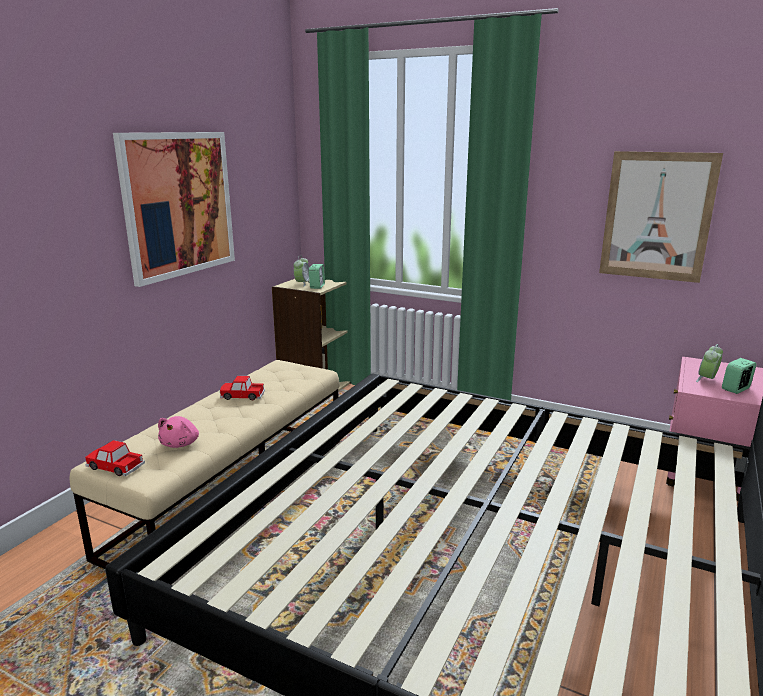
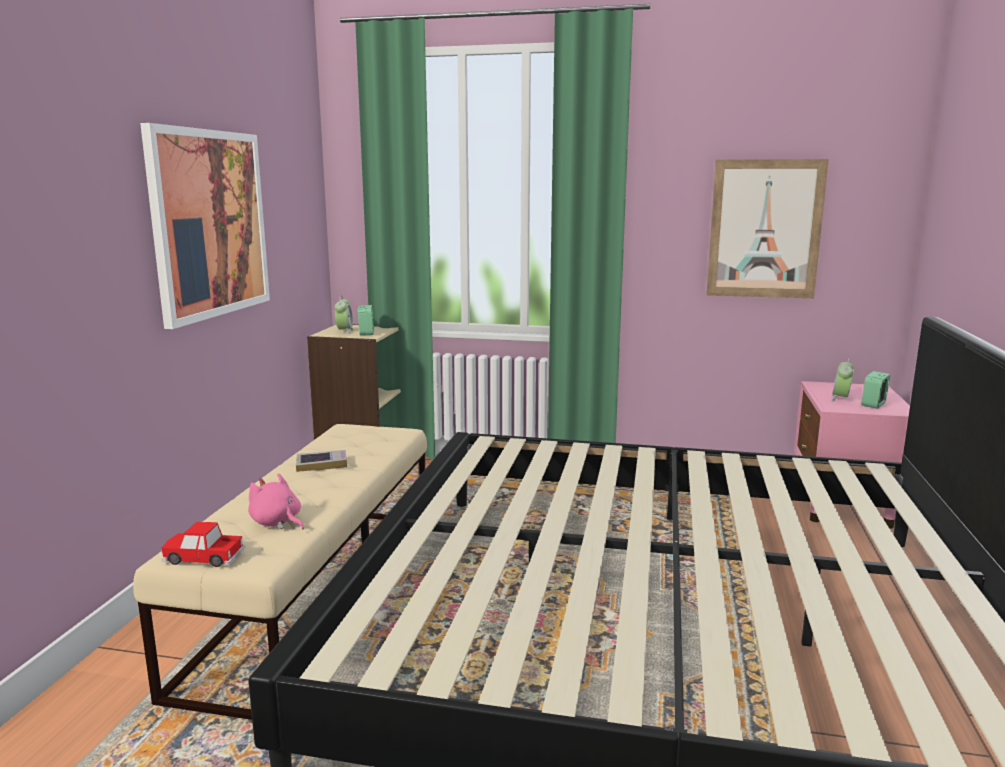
camera: 15 degrees left, 5 degrees down
(181, 443) = (277, 522): pink plush toy -> pink plush toy turned 135 degrees clockwise
(242, 396) = (322, 464): toy car -> book

